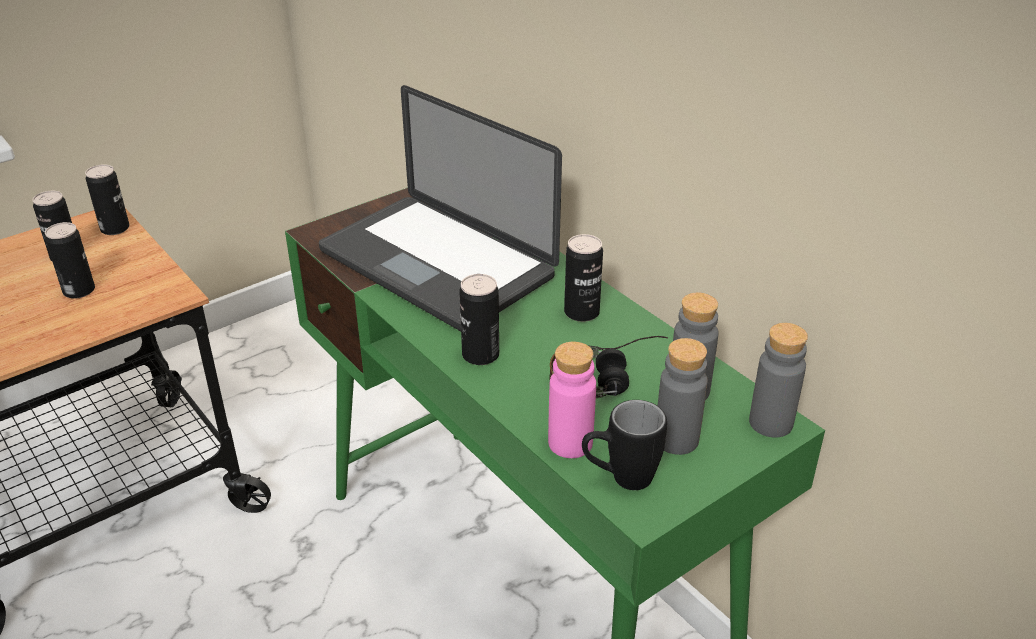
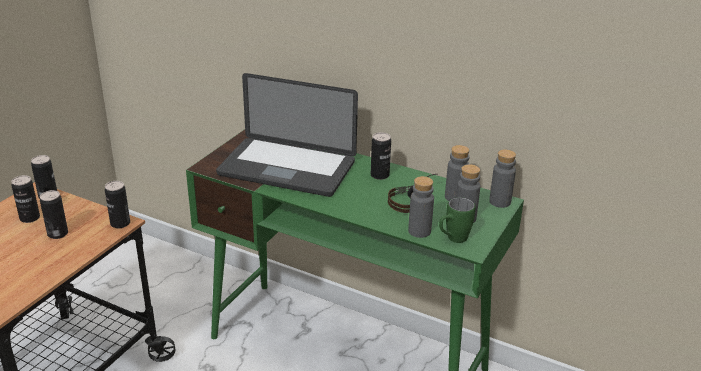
camera: 25 degrees left, 5 degrees down
(480, 355) = (346, 205): can -> can (120, 223)
(570, 443) = (419, 231): pink bottle -> grey bottle
(619, 479) = (452, 240): black mug -> green mug

